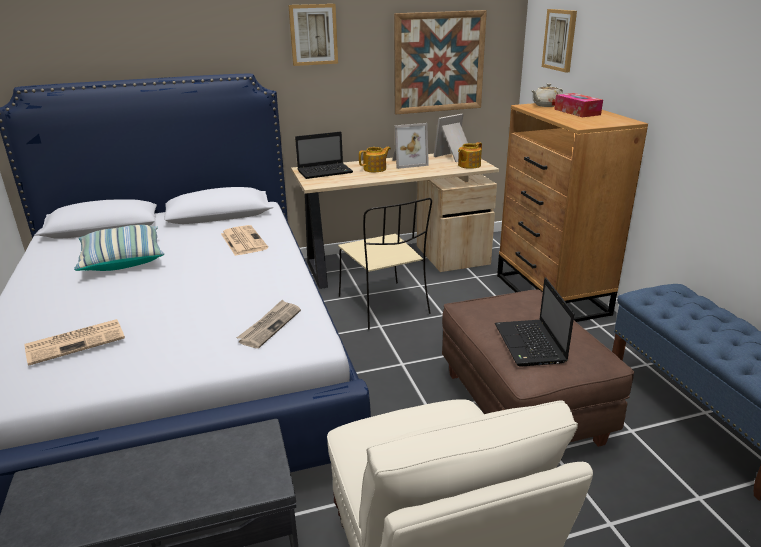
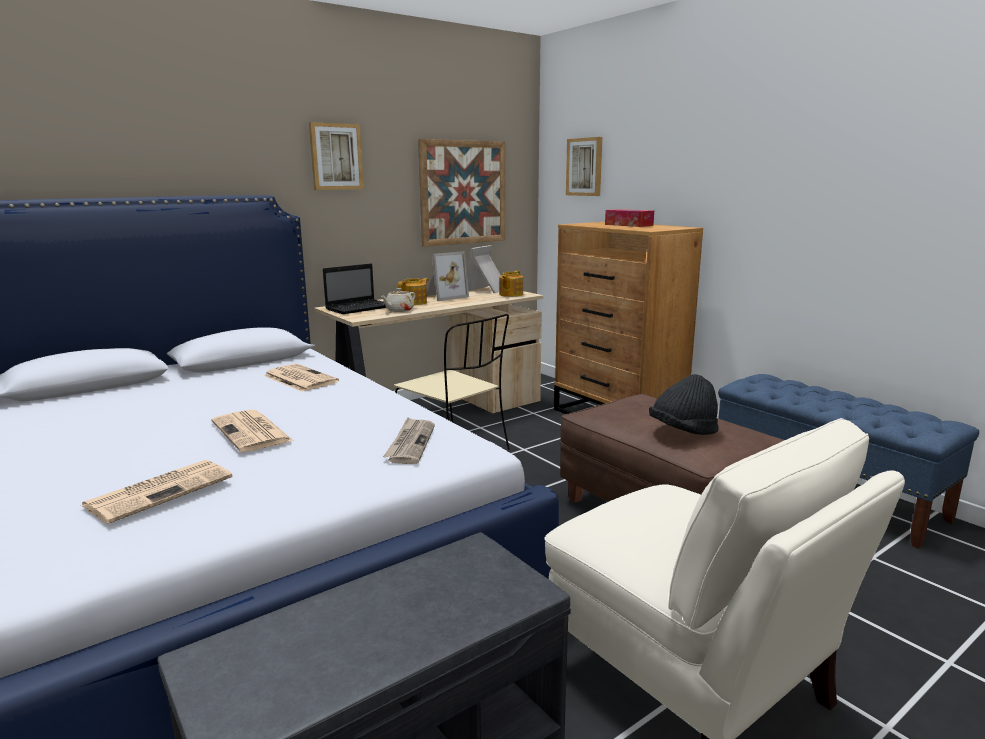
camera: 20 degrees left, 10 degrees down
(122, 260) = (148, 411): pillow -> none
(171, 294) = (252, 432): none -> newspaper
(530, 344) = (683, 432): laptop -> black hat
(545, 105) = (592, 223): beige teapot -> beige teapot (399, 310)

